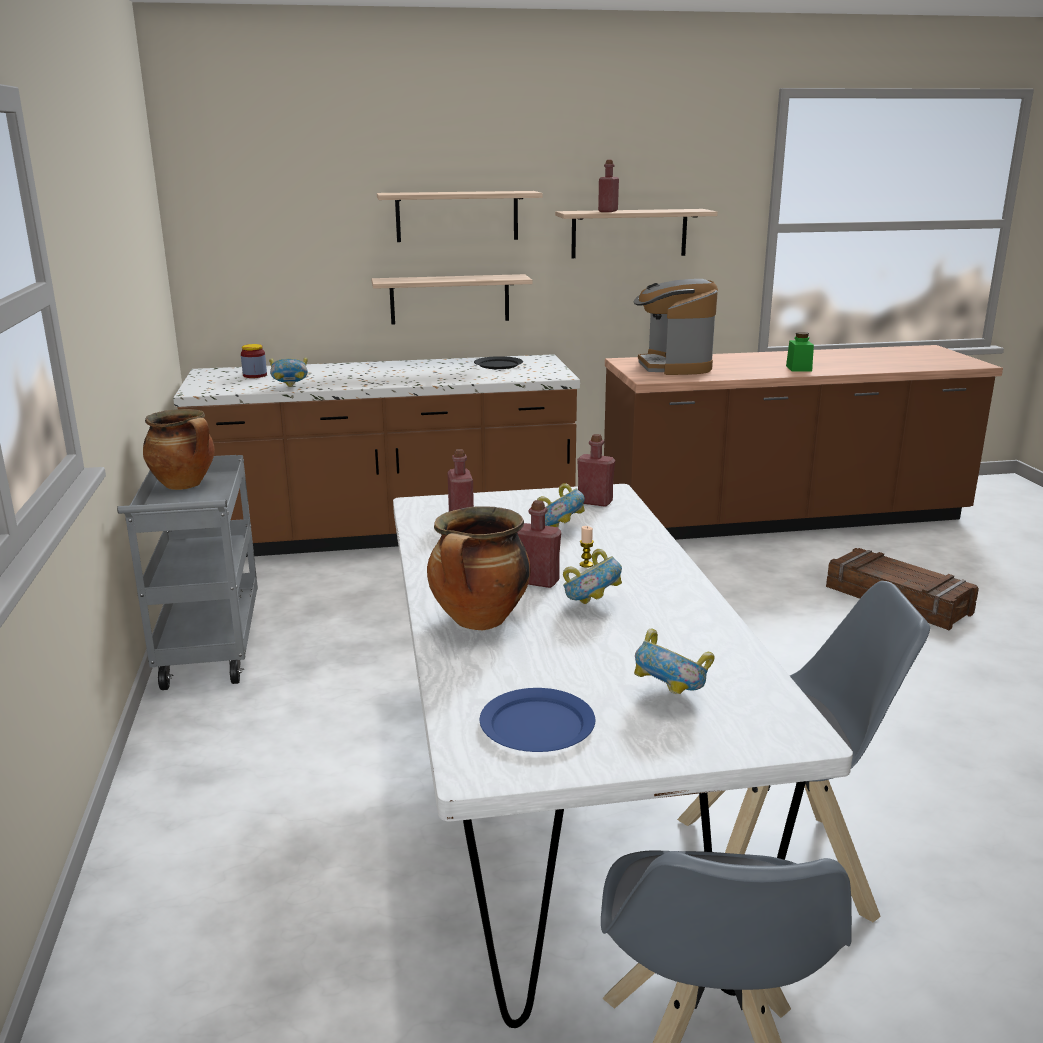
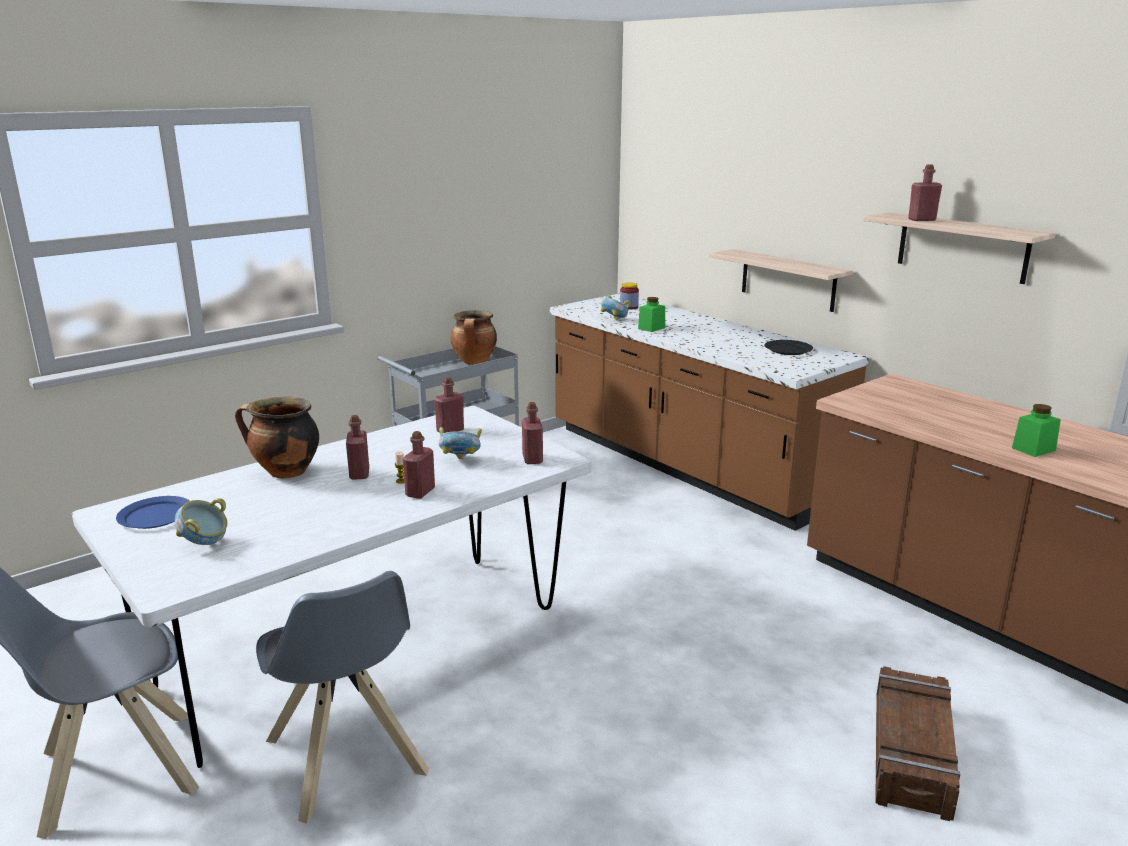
camera: 60 degrees right, 0 degrees up
(347, 383) = (651, 328): none -> green jar
(457, 216) = (802, 205): shelf -> none
(591, 605) = (331, 496): bowl -> none
(629, 561) = (420, 492): none -> red bottle
(673, 366) = (915, 400): coffee machine -> none

